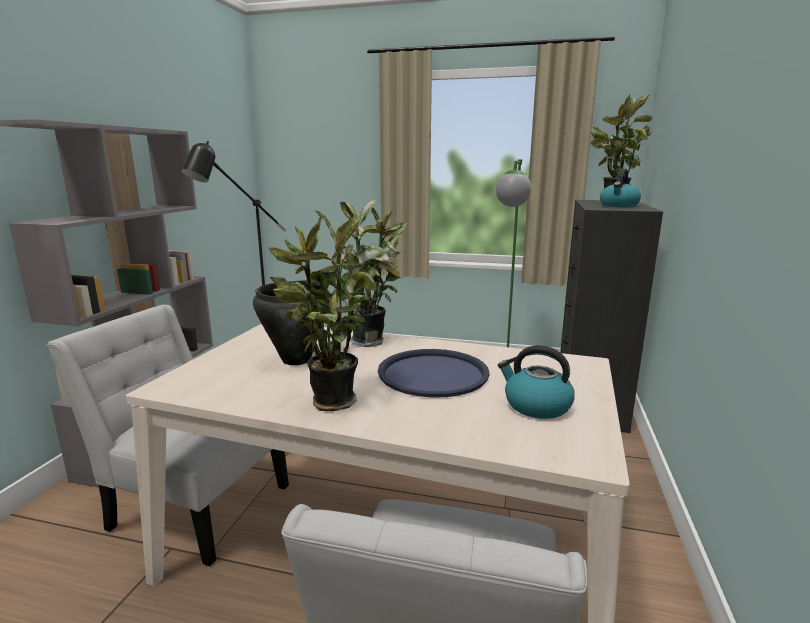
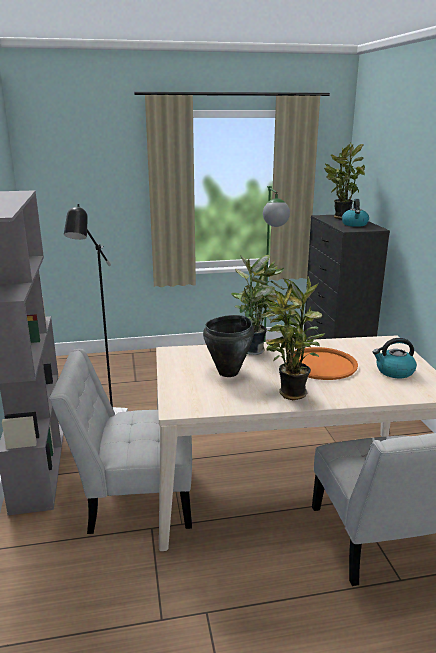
camera: 25 degrees left, 5 degrees up
(433, 373) = (321, 364): blue tray -> orange tray

